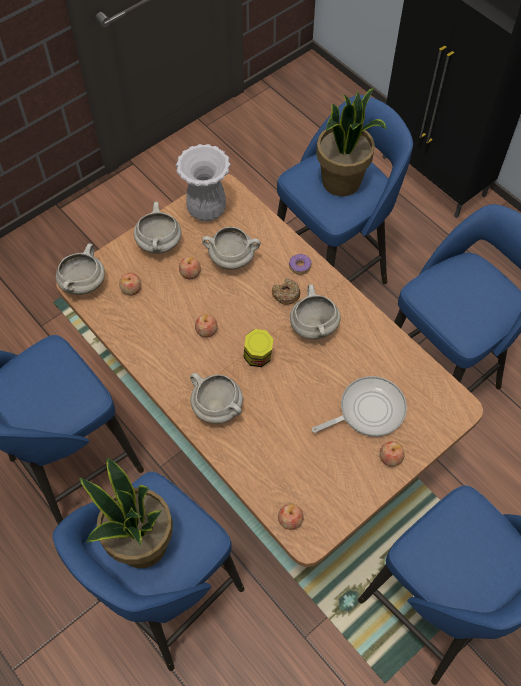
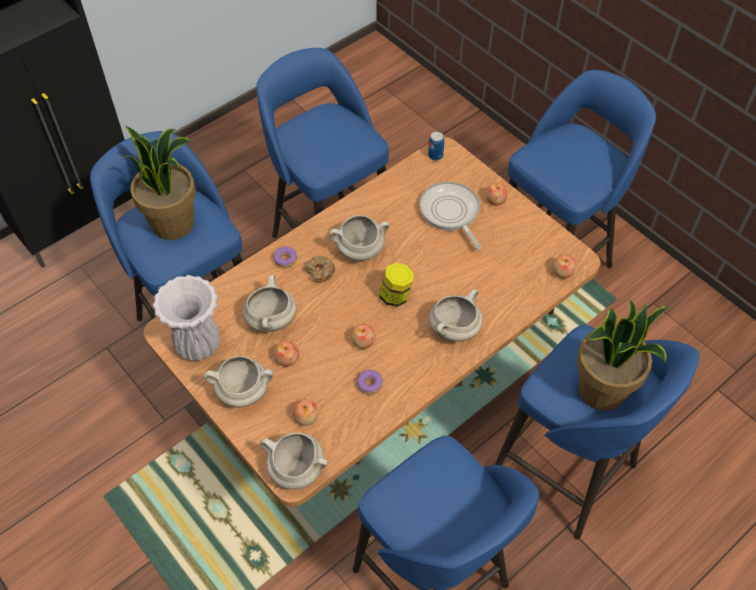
camera: 90 degrees left, 5 degrees down
(160, 336) = (369, 384): none -> donut
(451, 398) = (435, 155): none -> can

